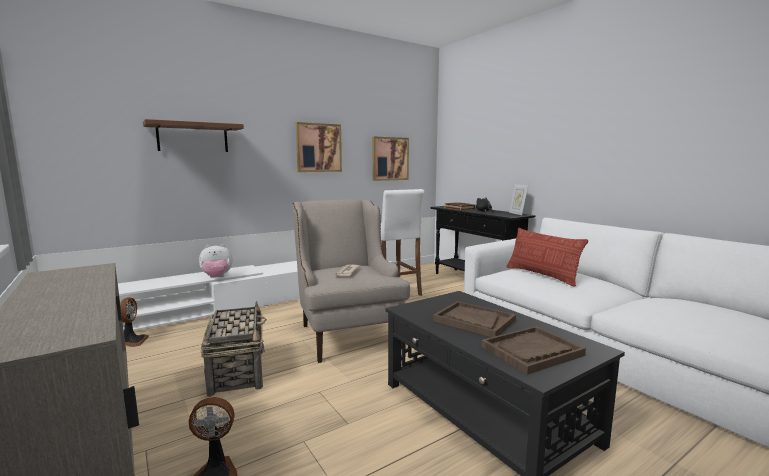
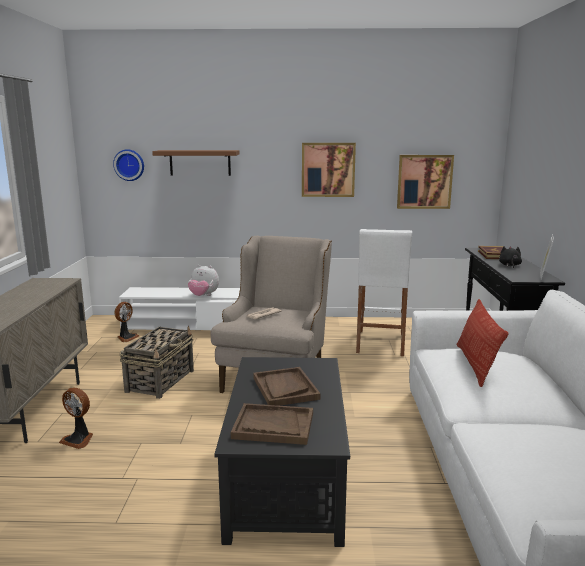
camera: 35 degrees right, 5 degrees up
(101, 137) = (129, 165): none -> wall clock

